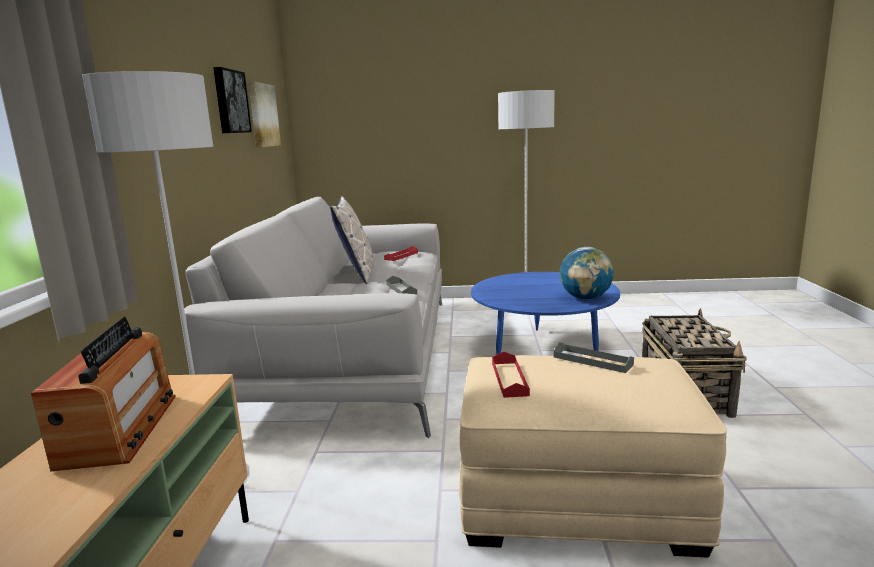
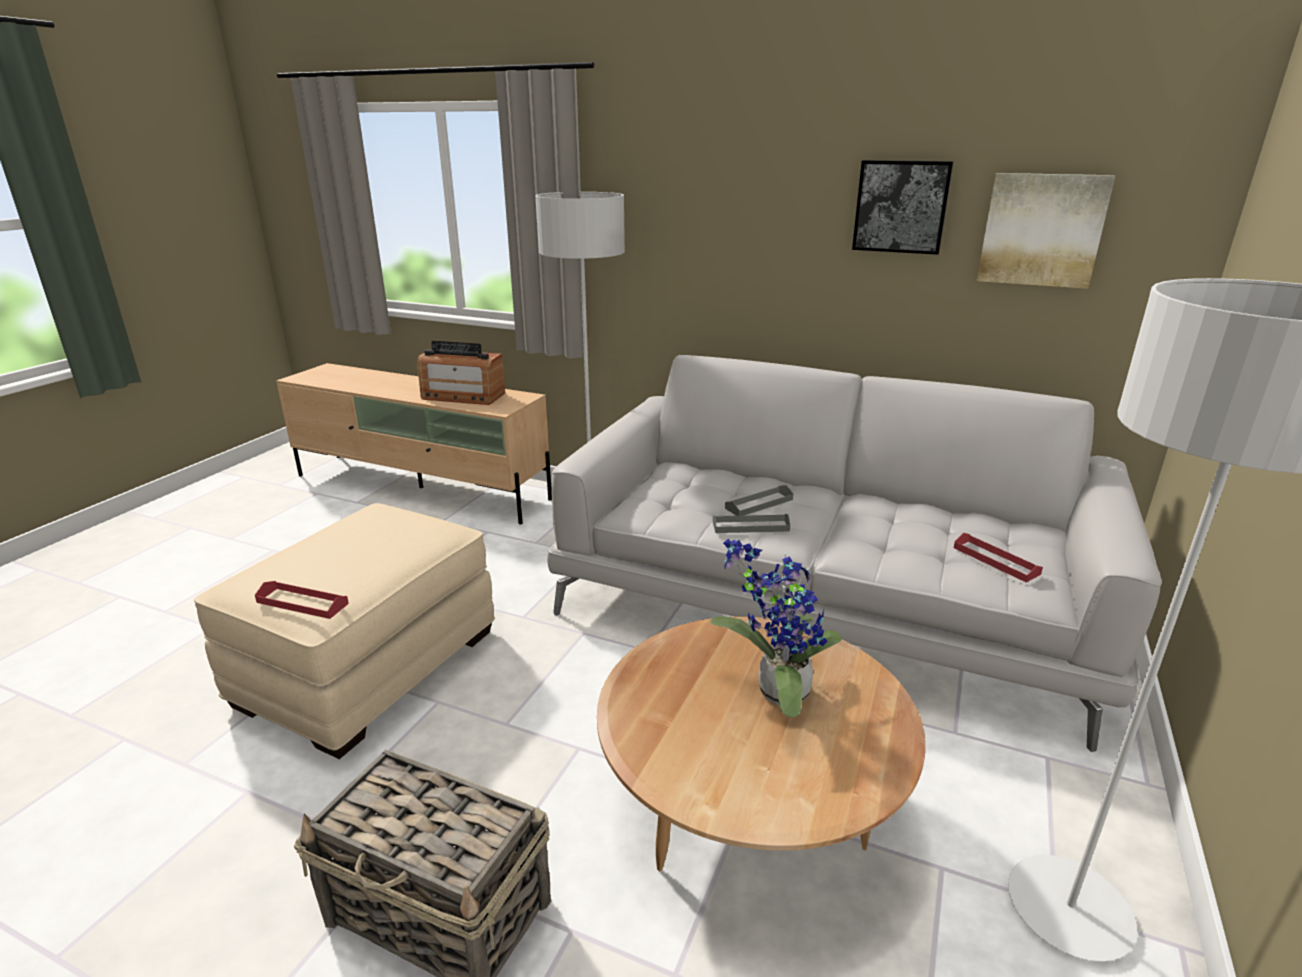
camera: 110 degrees right, 10 degrees up
(357, 274) = (869, 510): pillow -> none
(509, 379) = (394, 522): red tray -> red tray (302, 603)
(530, 287) = (776, 692): none -> potted plant
(543, 349) = (749, 810): blue coffee table -> brown coffee table
(585, 298) = (651, 732): globe -> none
(592, 361) = (363, 571): grey tray -> grey tray (759, 504)

